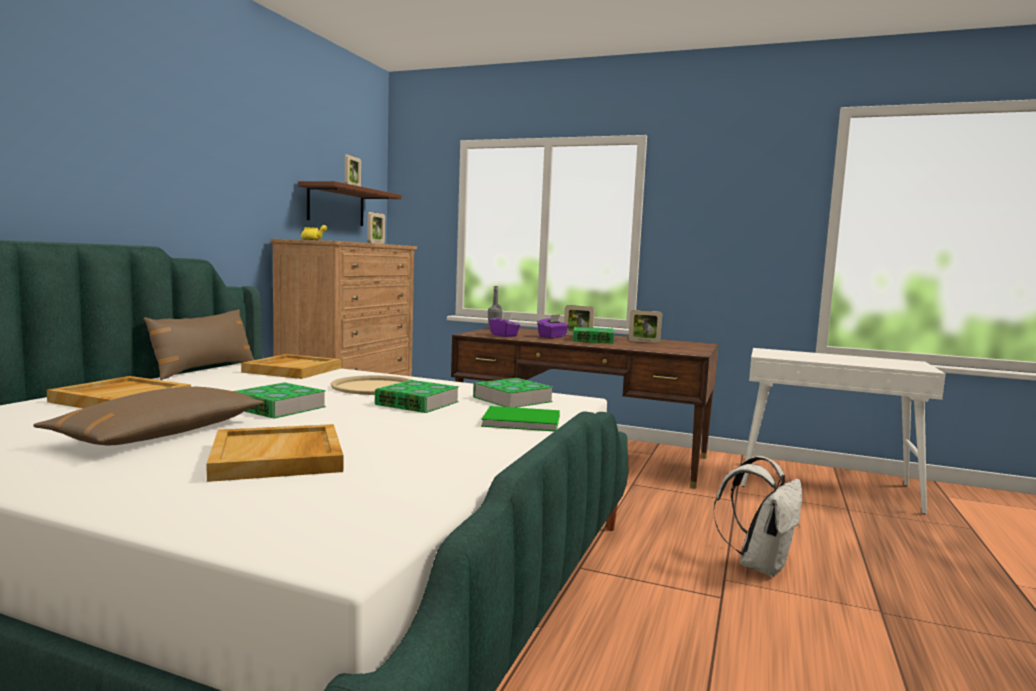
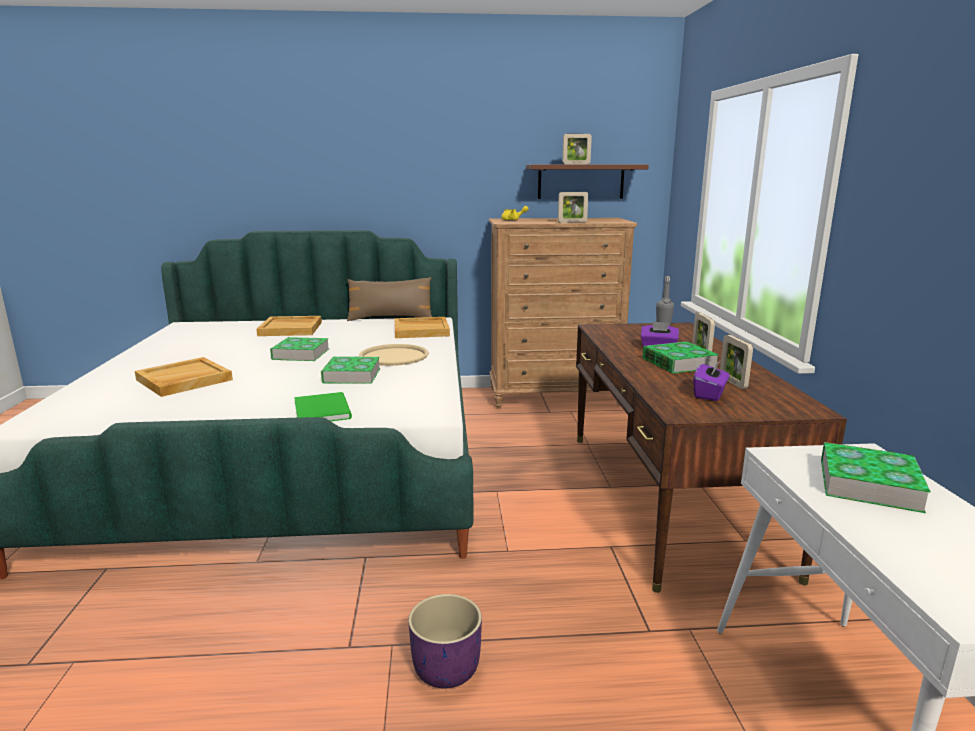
camera: 65 degrees right, 10 degrees up
(162, 434) = (220, 353): brown pillow -> none
(504, 335) = (618, 335): purple tissue box -> purple tissue box (710, 394)
(512, 399) = (403, 395): book -> book (868, 484)
(760, 565) = (447, 668): white backpack -> purple planter

